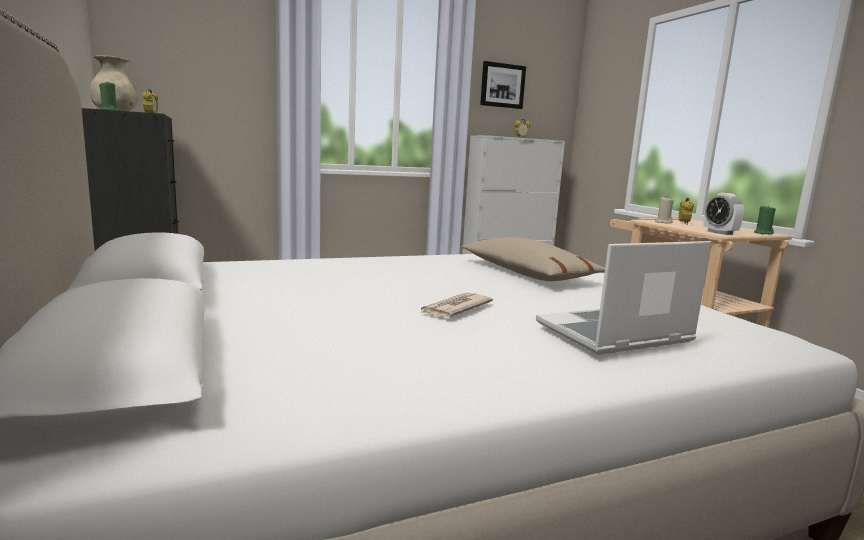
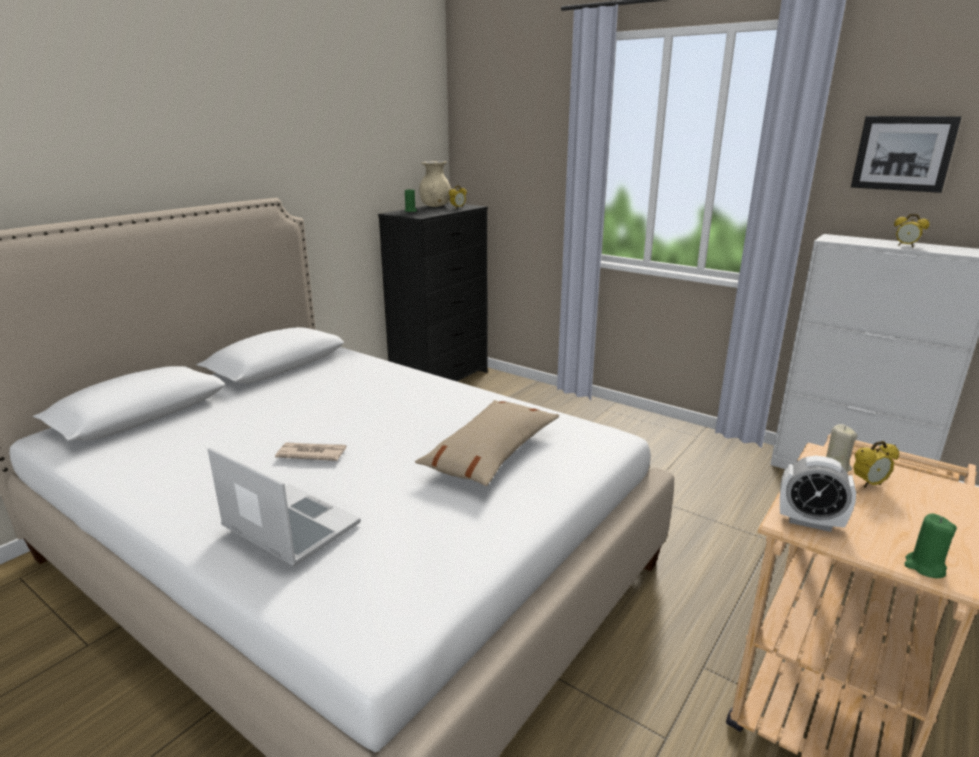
camera: 60 degrees right, 10 degrees up
(720, 233) = (809, 522): alarm clock -> alarm clock turned 105 degrees counterclockwise

